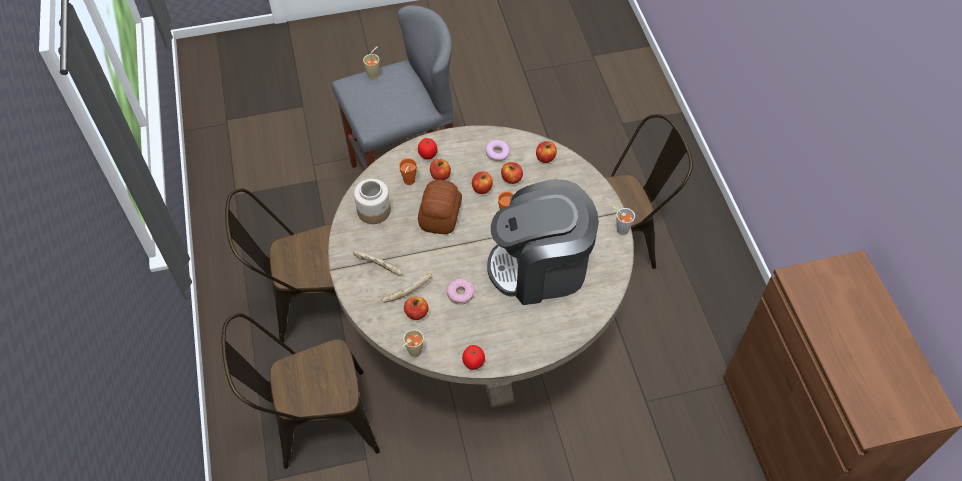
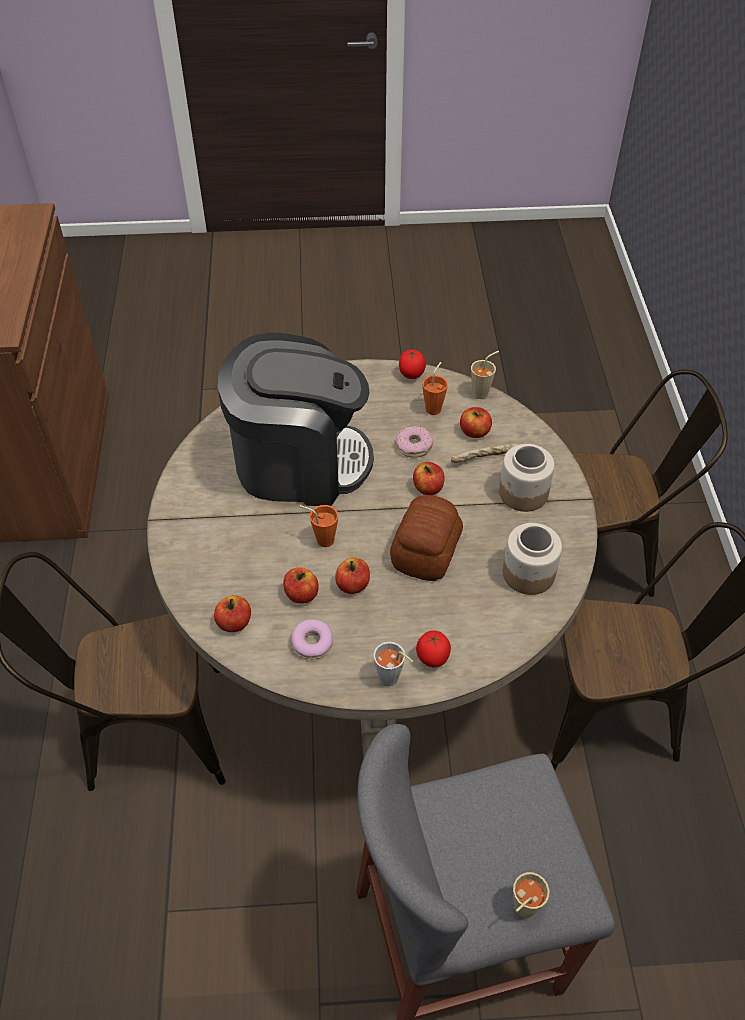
camera: 170 degrees left, 5 degrees down
(378, 266) = (523, 493): bread -> jar
(408, 182) = (470, 612): orange cup -> orange cup (435, 407)
(440, 176) = (416, 616): apple -> apple (428, 488)
(620, 229) = (169, 496): grey cup -> grey cup (392, 680)

